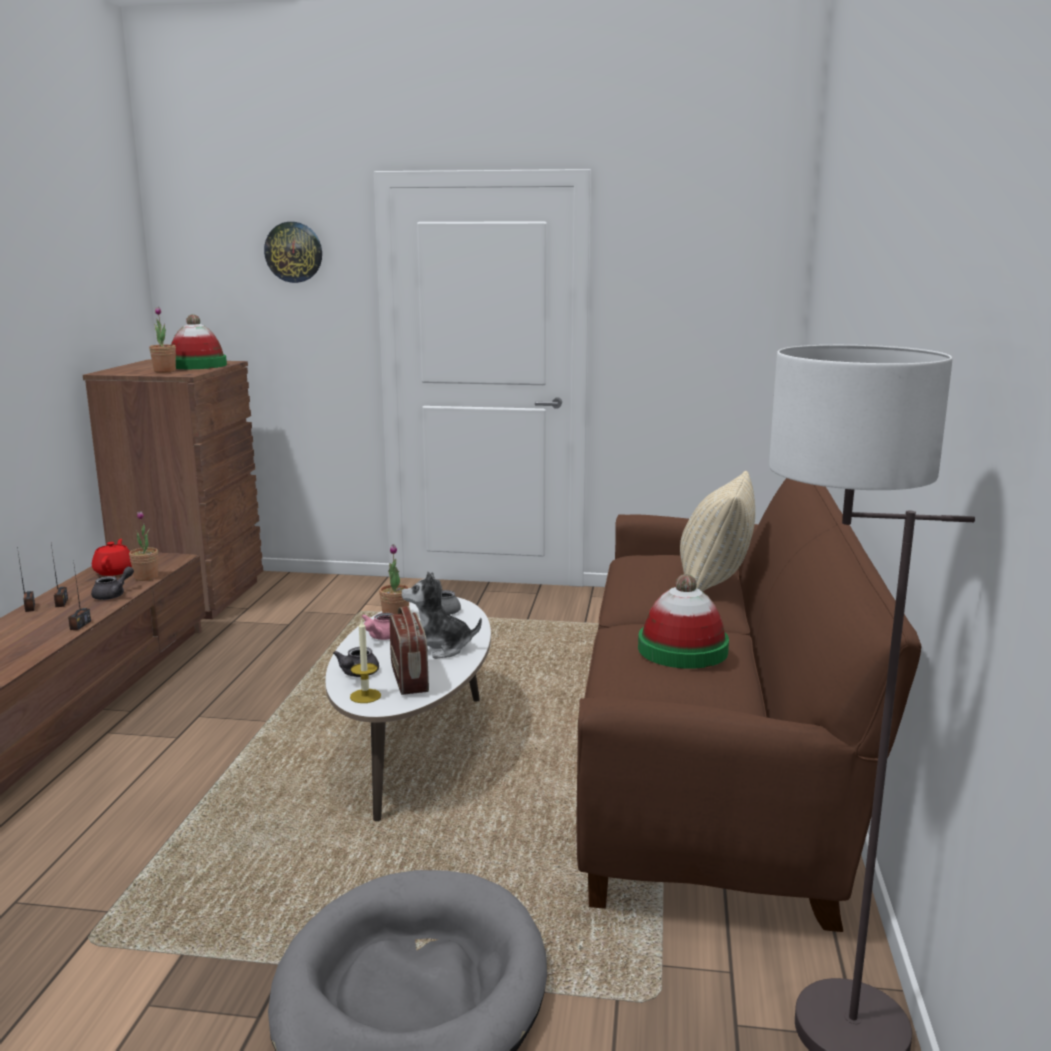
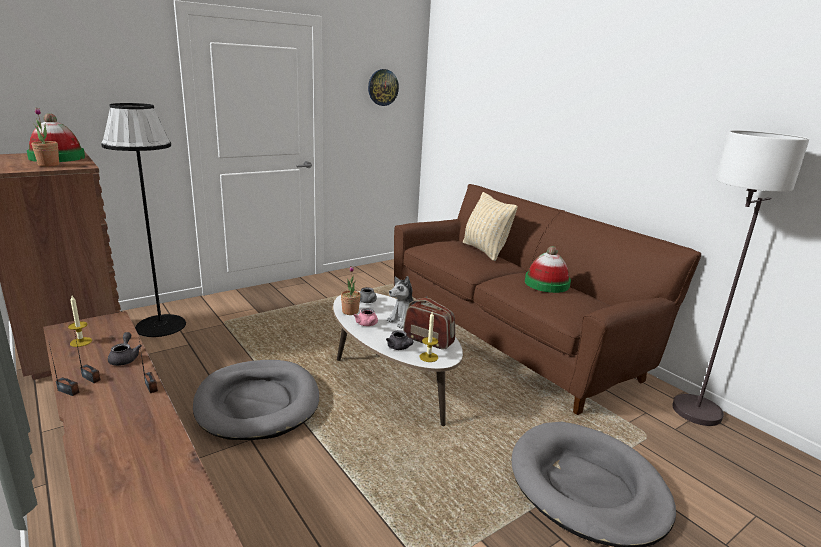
camera: 45 degrees left, 5 degrees up
(114, 571) = (81, 342): red teapot -> candle
(146, 577) = (122, 338): potted plant -> none
(243, 706) = (258, 403): none -> grey dog bed
(294, 252) = (108, 60): wall clock -> wall clock (382, 87)
(296, 597) = (160, 325): none -> black floor lamp

